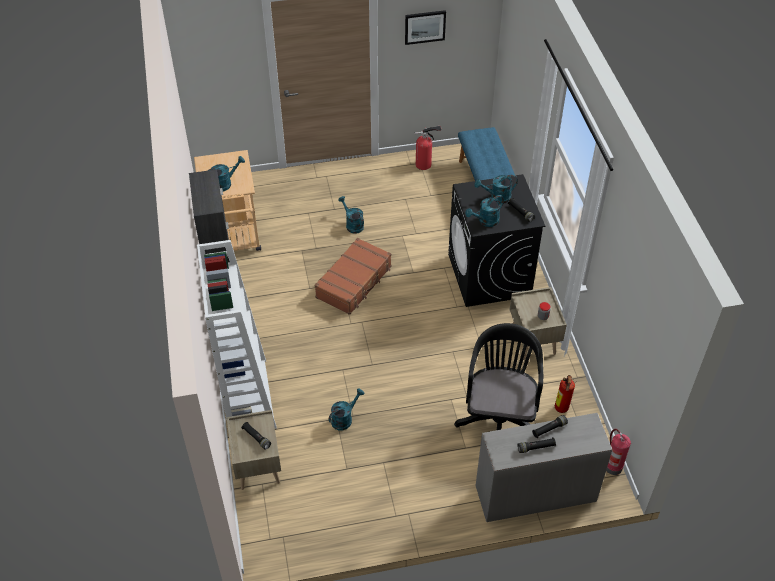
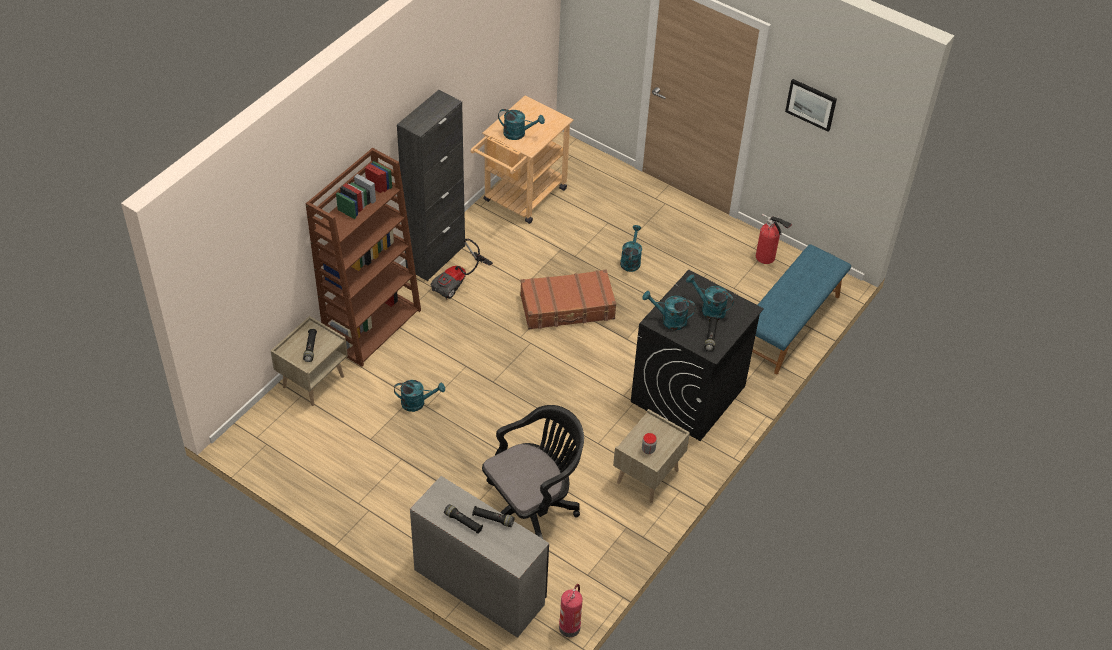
camera: 45 degrees right, 0 degrees up
(247, 396) = (373, 325): white bookcase -> brown bookcase
(266, 321) = (459, 282): none -> vacuum cleaner
(561, 409) = (591, 547): fire extinguisher -> none

